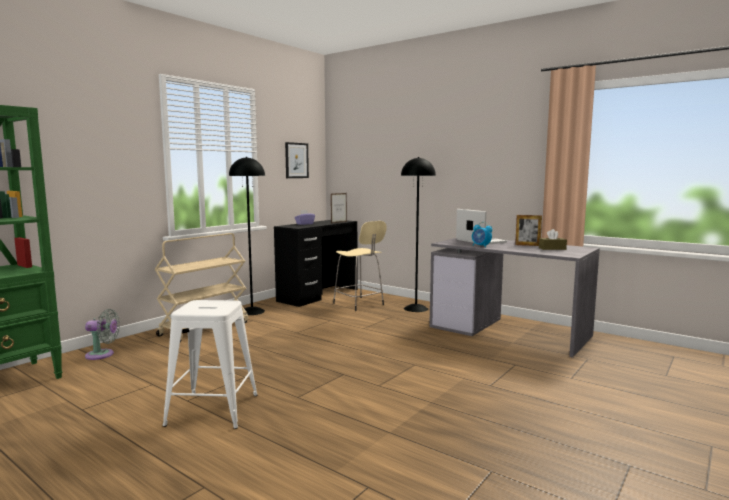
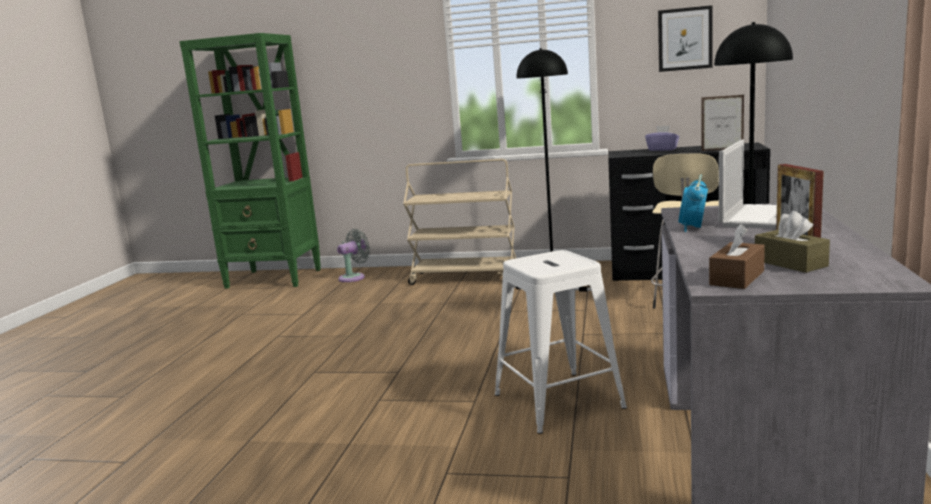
camera: 65 degrees right, 5 degrees up
(102, 355) = (354, 277): grey fan -> grey fan turned 105 degrees counterclockwise
(213, 409) = (263, 351): white stool -> white stool (559, 401)
(564, 253) = (737, 278): none -> brown tissue box

